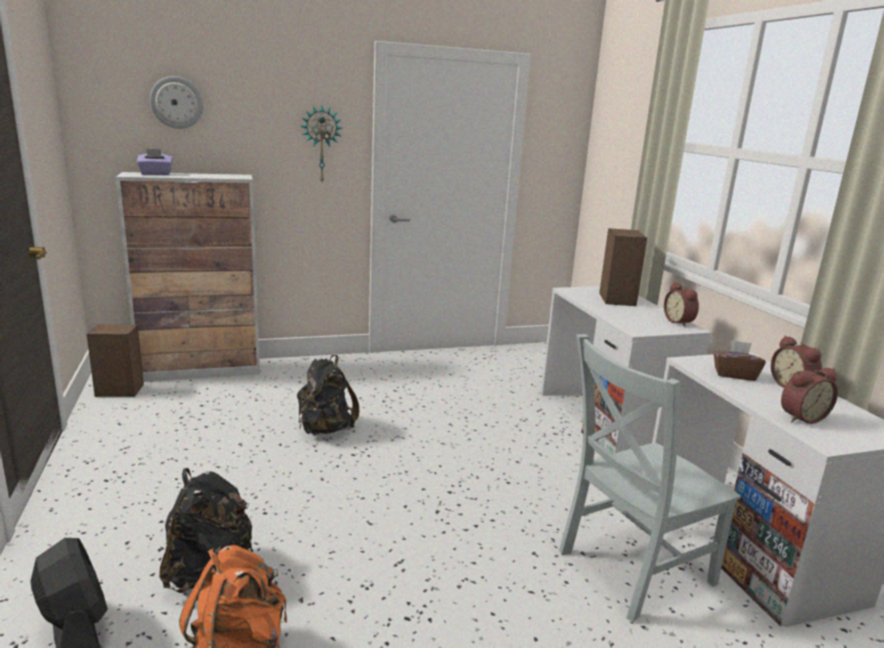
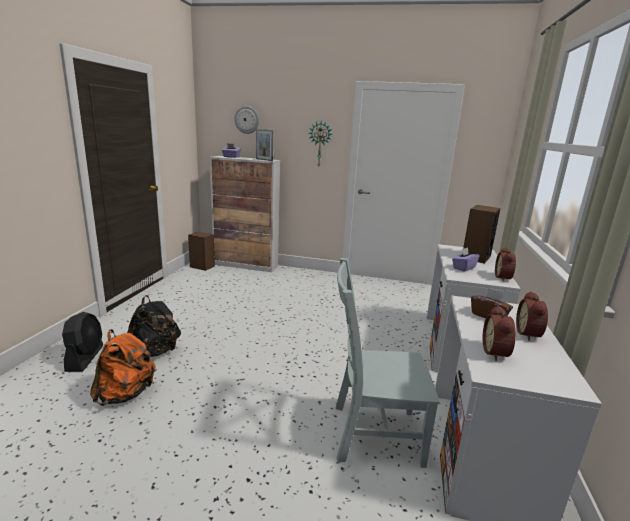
camera: 30 degrees right, 0 degrees up
(229, 176) = (264, 160): none -> picture frame
(325, 429) = (275, 305): black backpack -> none
(626, 317) = (463, 268): none -> purple tissue box
(800, 417) = (497, 353): alarm clock -> alarm clock turned 90 degrees clockwise

